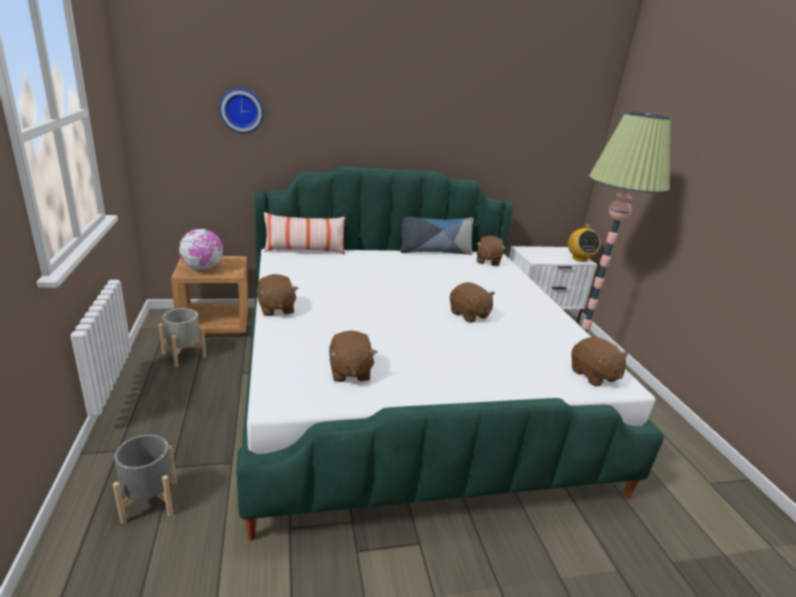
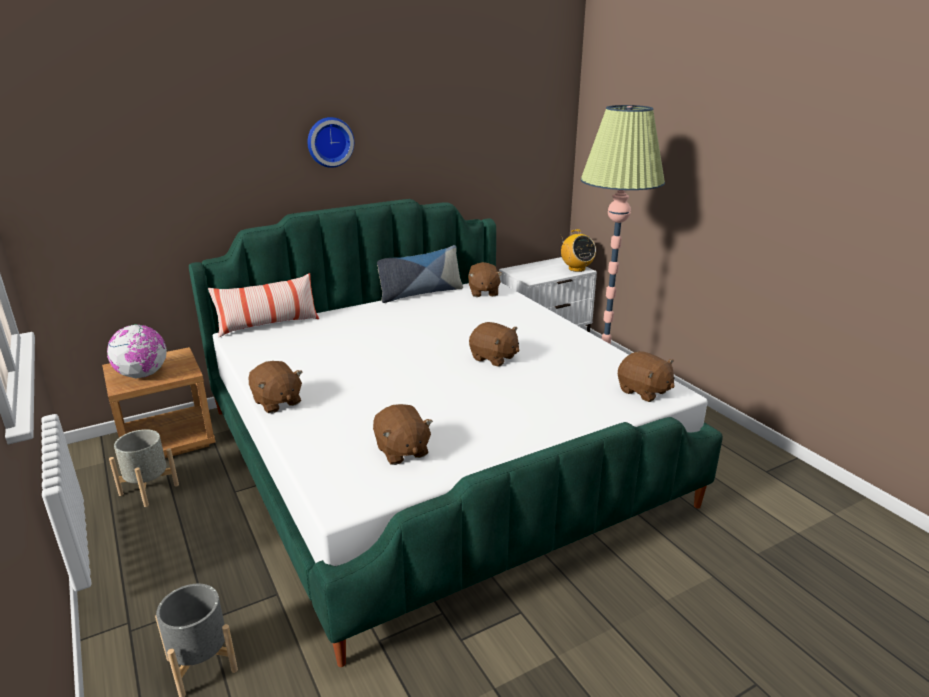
camera: 15 degrees left, 0 degrees up
(242, 110) = (153, 166): wall clock -> wall clock (329, 142)

